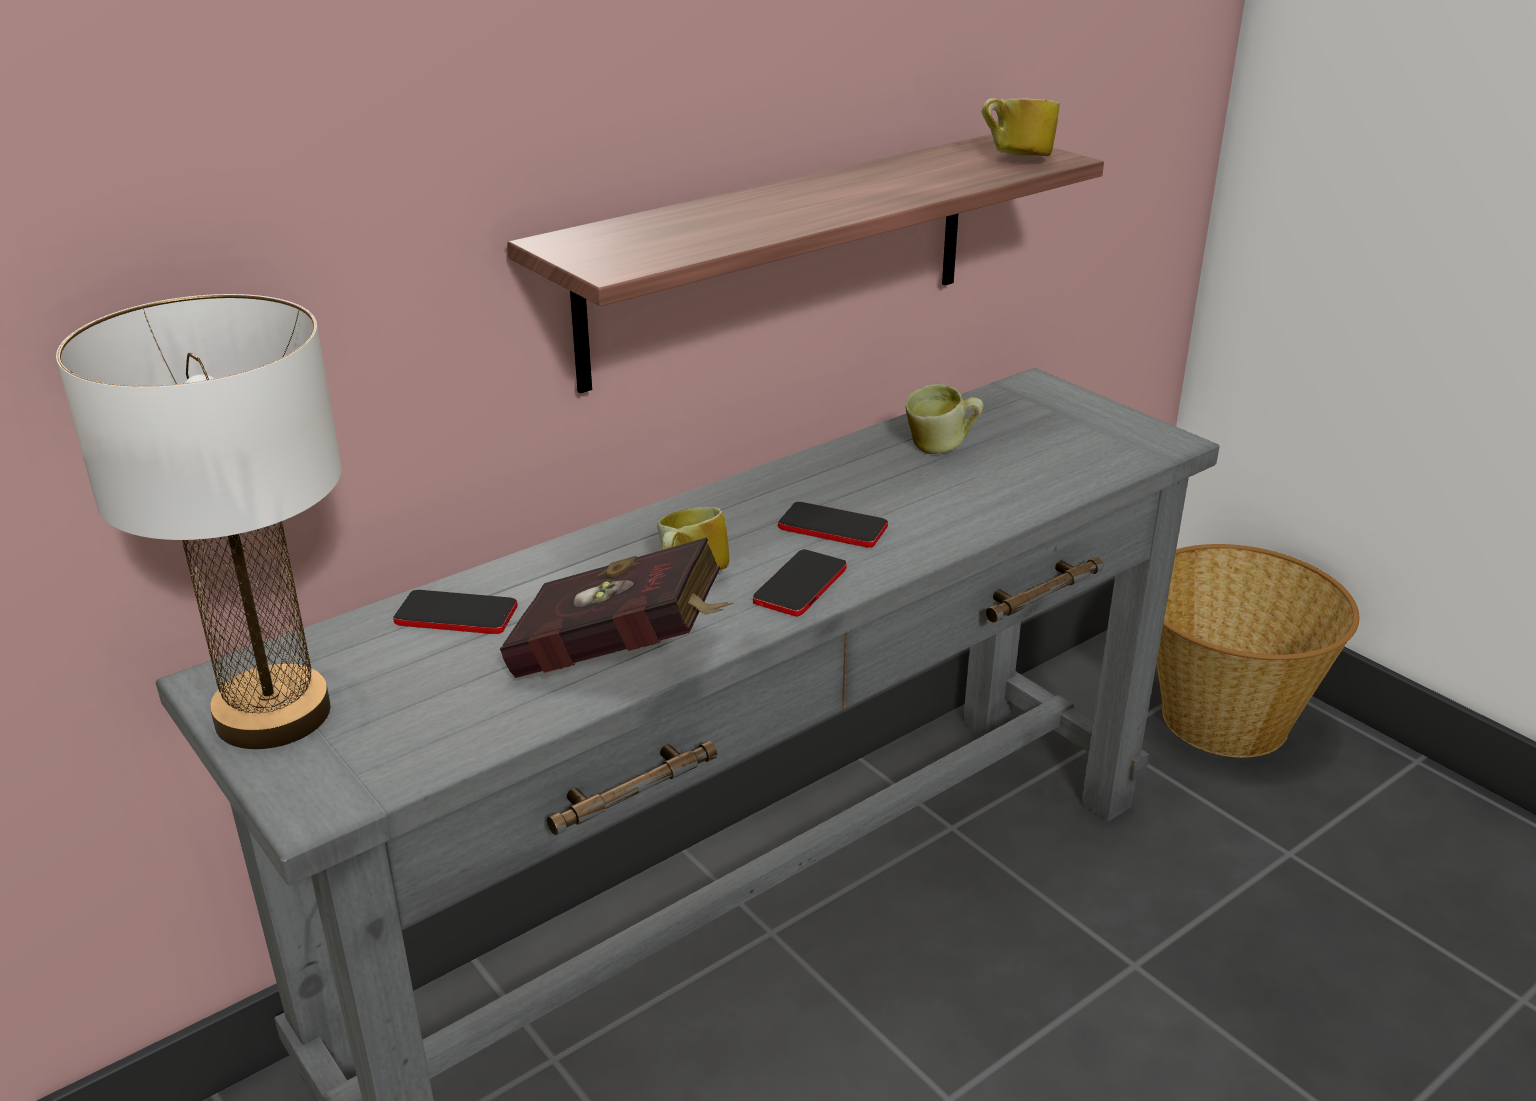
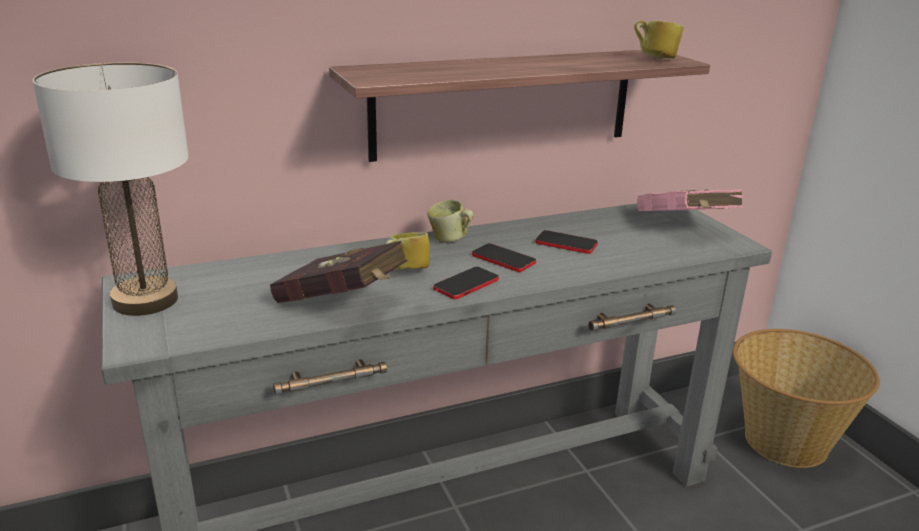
camera: 15 degrees right, 5 degrees down
(456, 615) = (269, 270): phone -> phone (566, 243)
(941, 449) = (592, 230): mug -> mug (451, 240)
(1076, 421) = (685, 227): none -> pink book

